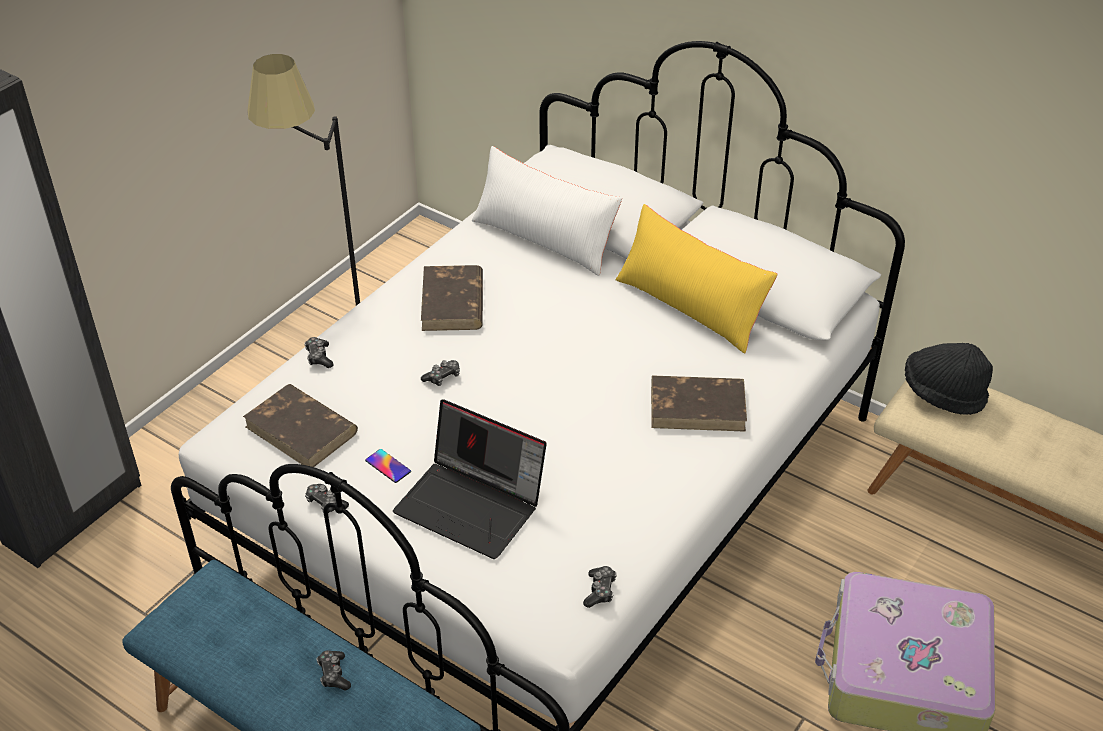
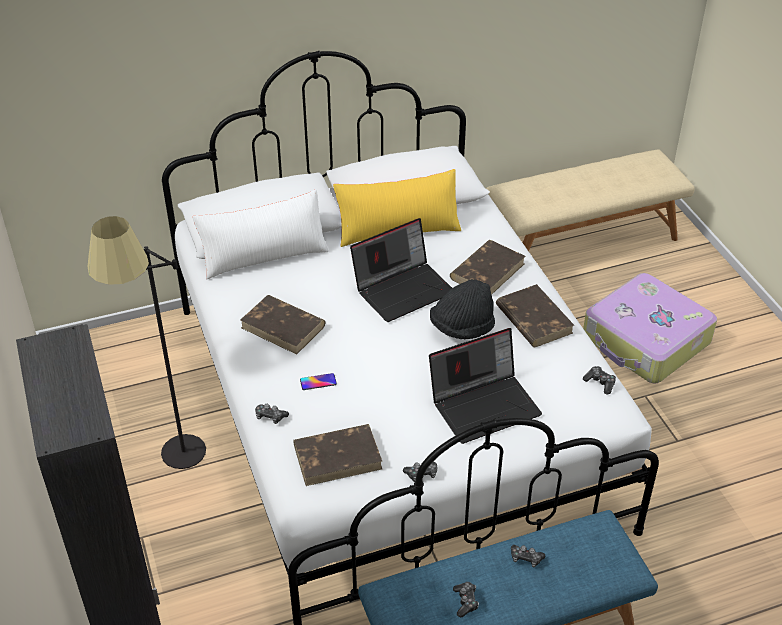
camera: 55 degrees left, 0 degrees up
(388, 466) = (414, 428): phone -> phone (318, 382)
(442, 377) = (353, 365): game controller -> game controller (465, 602)
(597, 356) = (403, 289): none -> laptop
(654, 482) = (533, 319): none -> brown book
(942, 394) = (524, 193): black hat -> black hat (462, 327)

